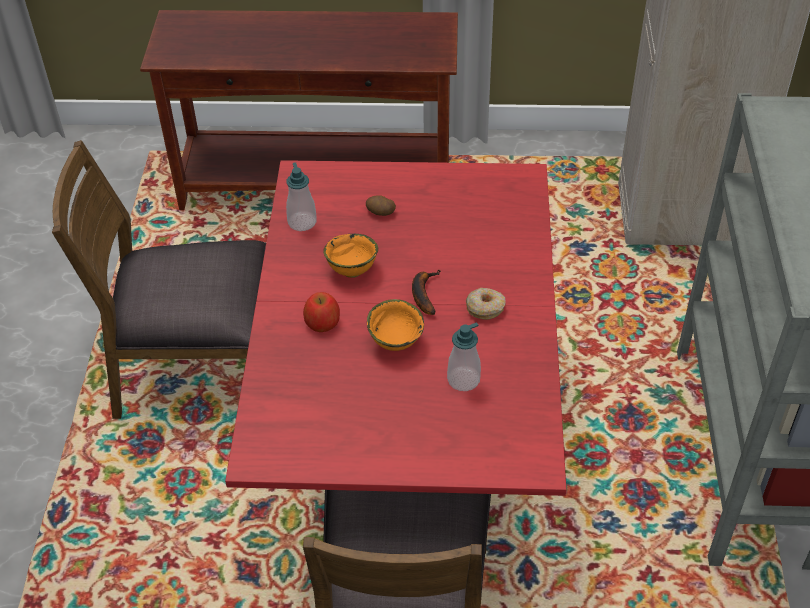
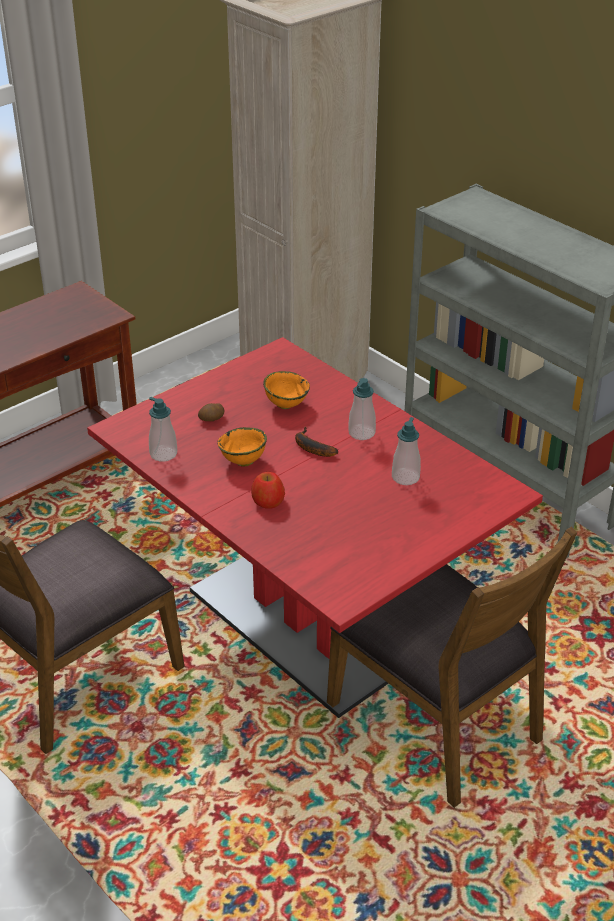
camera: 45 degrees left, 10 degrees down
(396, 341) = (333, 482): orange bowl -> orange bowl (286, 404)
(485, 308) = (361, 433): donut -> soap dispenser

